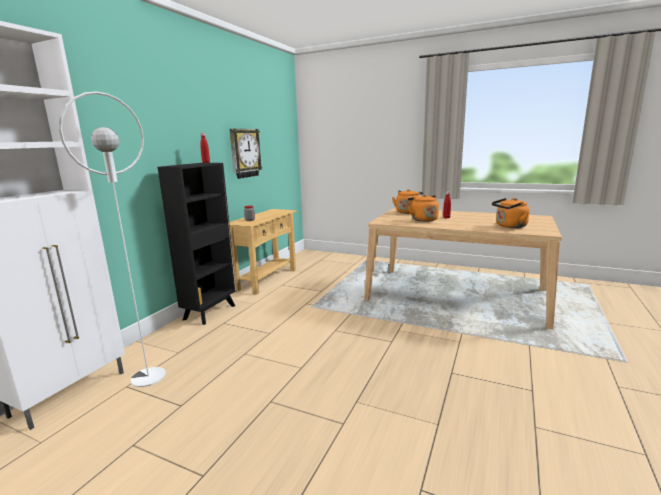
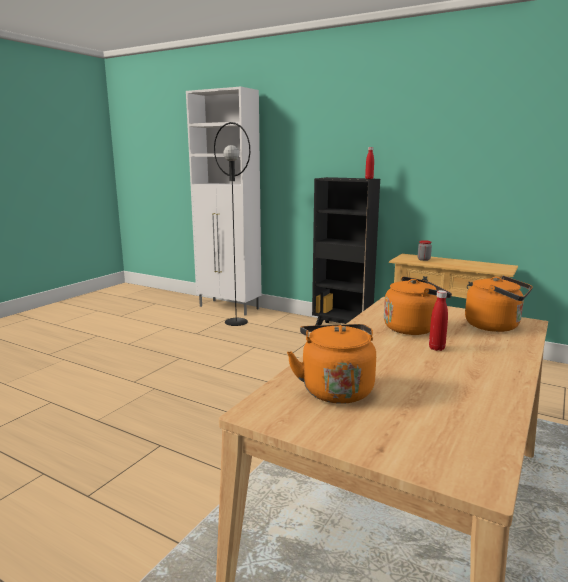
camera: 95 degrees right, 0 degrees up
(148, 376) = (236, 322): white floor lamp -> black floor lamp
(244, 153) = (473, 174): wall clock -> none

